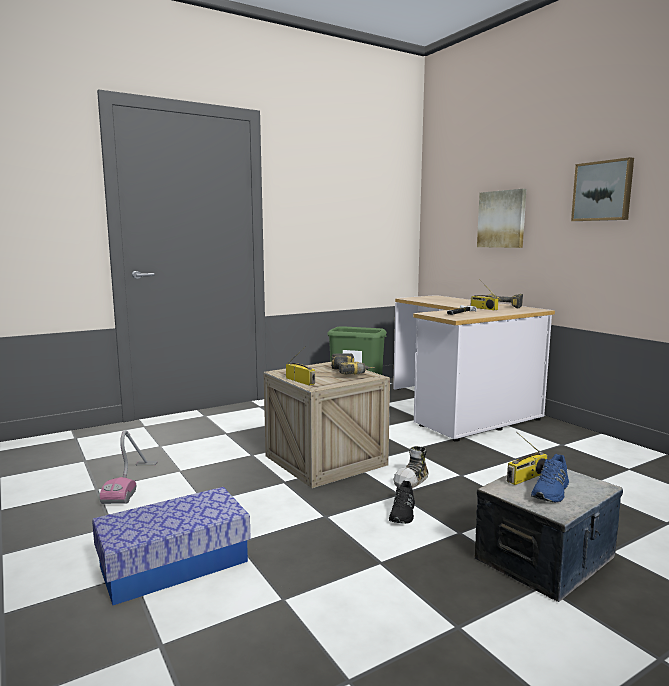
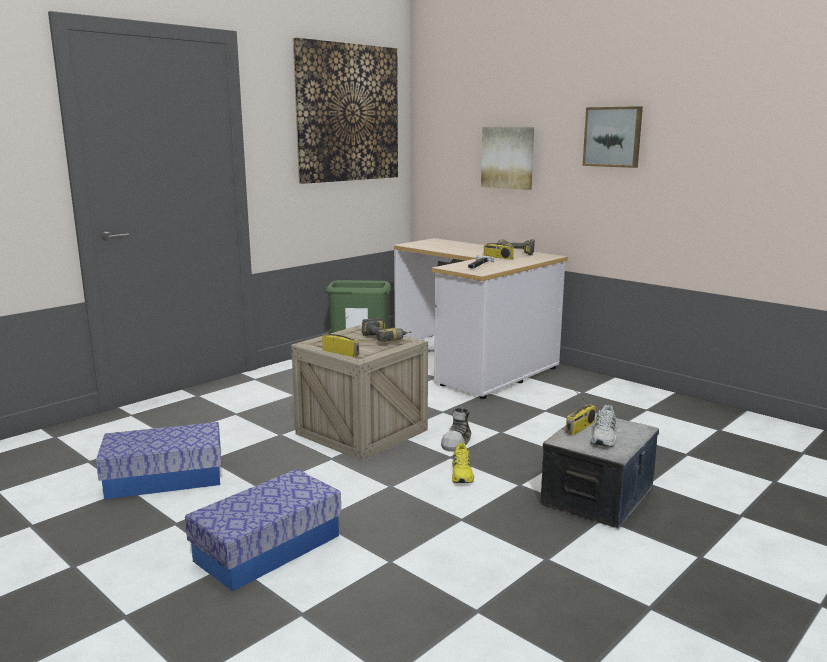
camera: 15 degrees left, 5 degrees up
(132, 482) = (165, 478): vacuum cleaner -> storage box
(360, 184) = (348, 113): none -> picture
(403, 513) = (462, 474): black shoe -> yellow shoe
(551, 491) = (604, 437): blue shoe -> white shoe

